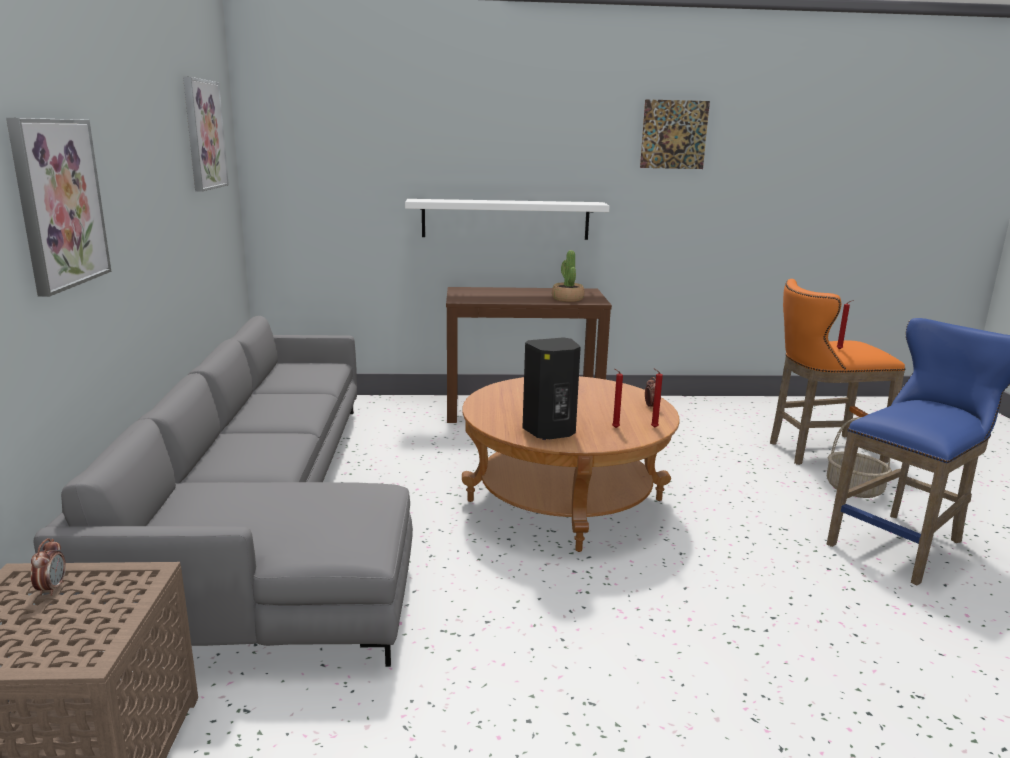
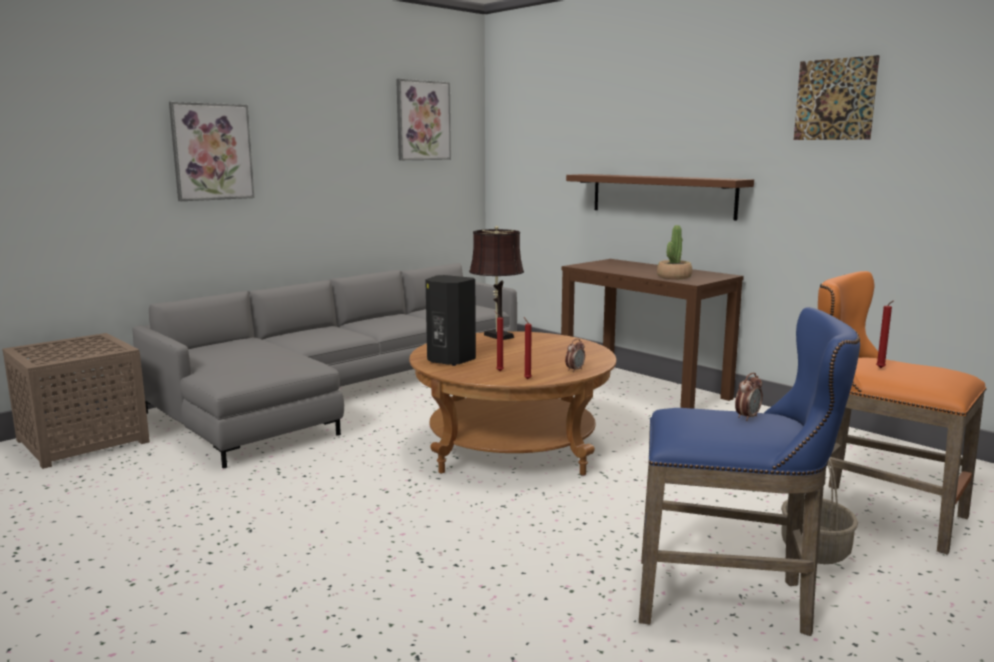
camera: 50 degrees right, 5 degrees down
(52, 588) = (91, 343): alarm clock -> alarm clock (747, 417)
(497, 393) = (496, 335): none -> brown table lamp
(505, 219) = (661, 195): white shelf -> brown shelf

